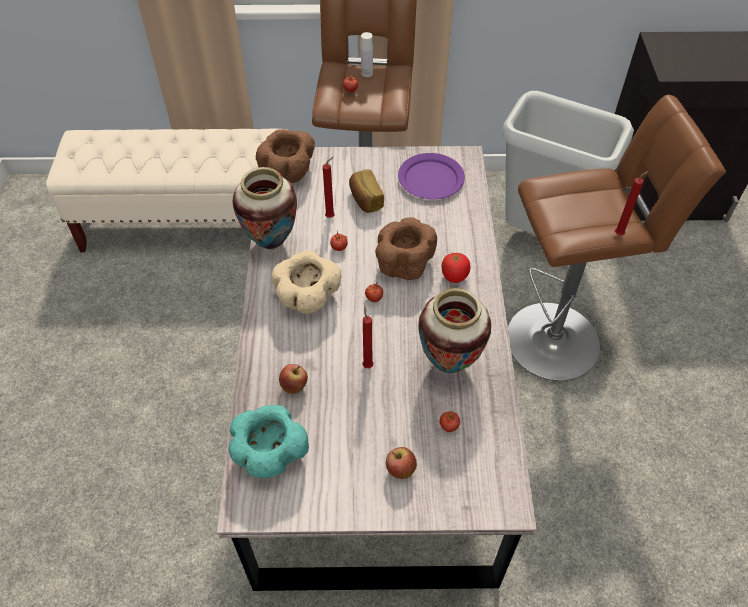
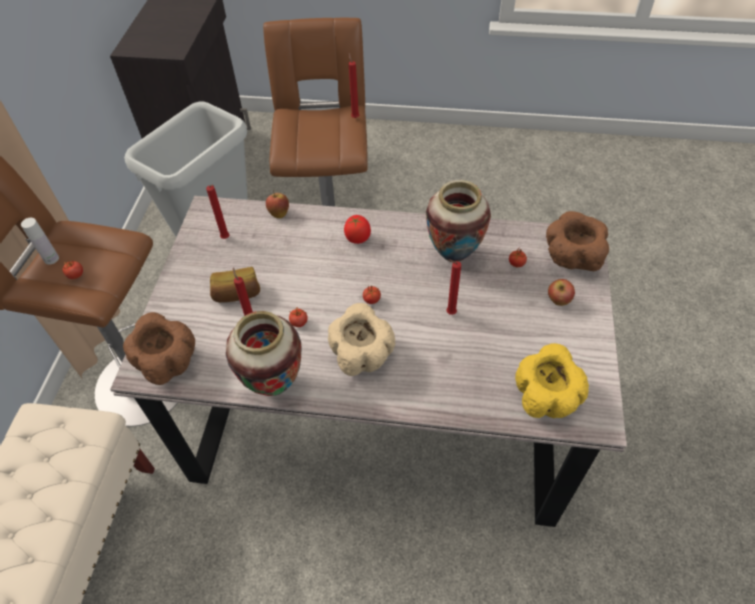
camera: 80 degrees left, 0 degrees up
(270, 456) = (546, 397): turquoise bowl -> yellow bowl
(294, 386) = (469, 373): apple -> apple (279, 213)
(403, 263) = (332, 273): brown bowl -> brown bowl (571, 259)
(430, 179) = (226, 239): purple plate -> red candle

